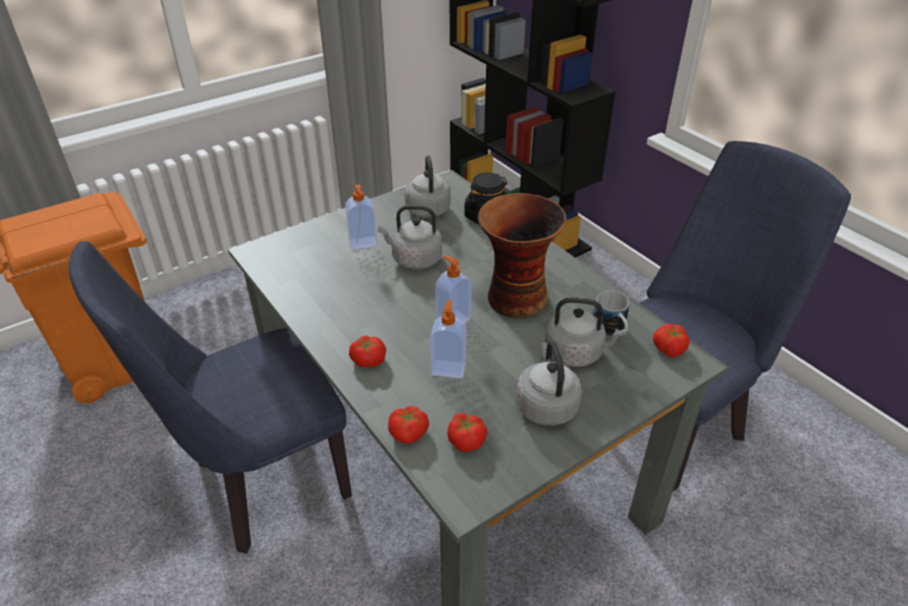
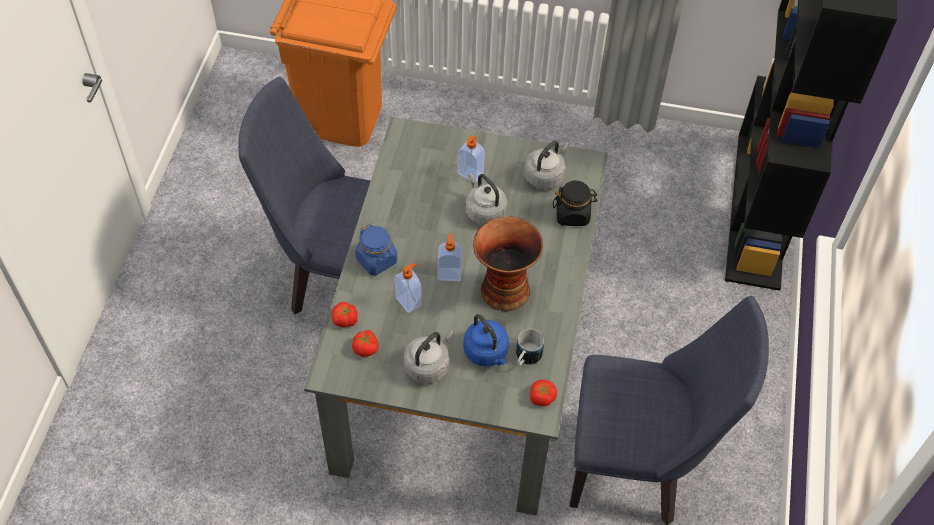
camera: 45 degrees right, 15 degrees up
(368, 359) = (376, 260): tomato -> blue jar
(576, 353) = (487, 353): grey kettle -> blue kettle

